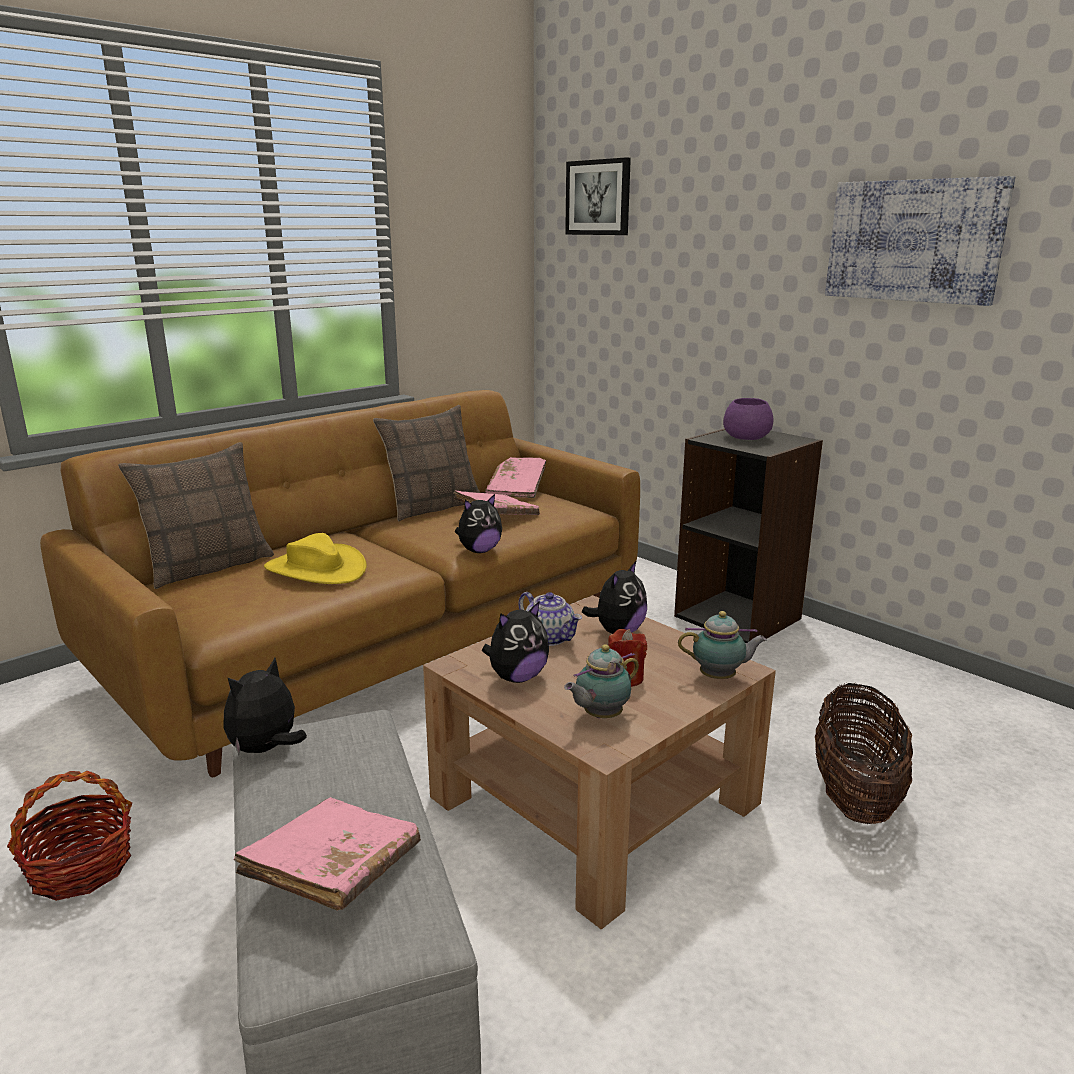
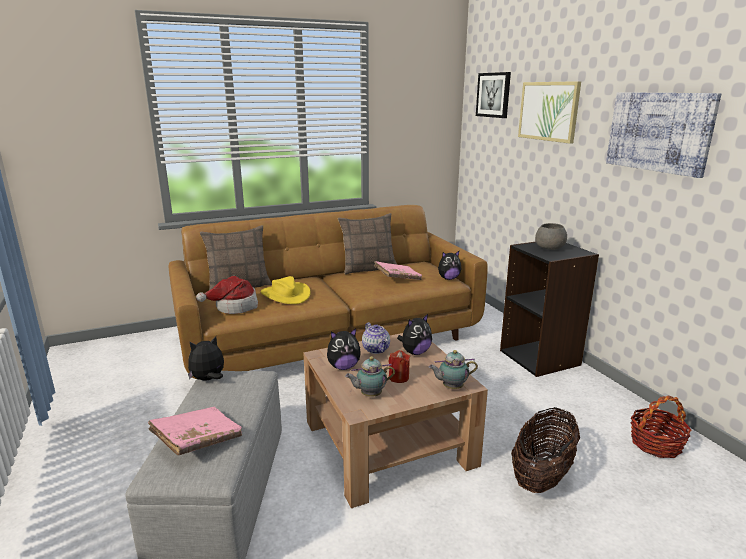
camera: 20 degrees right, 0 degrees up
(80, 868) = (142, 419): basket -> basket (655, 444)
(228, 604) = (234, 306): none -> hat
(479, 550) = (375, 296): plush toy -> plush toy (448, 278)
(517, 489) = (421, 263): pink book -> none
(710, 219) = (548, 111): none -> picture
(720, 678) = (451, 387): teapot -> teapot turned 150 degrees clockwise
(746, 437) = (550, 247): purple bowl -> grey bowl

